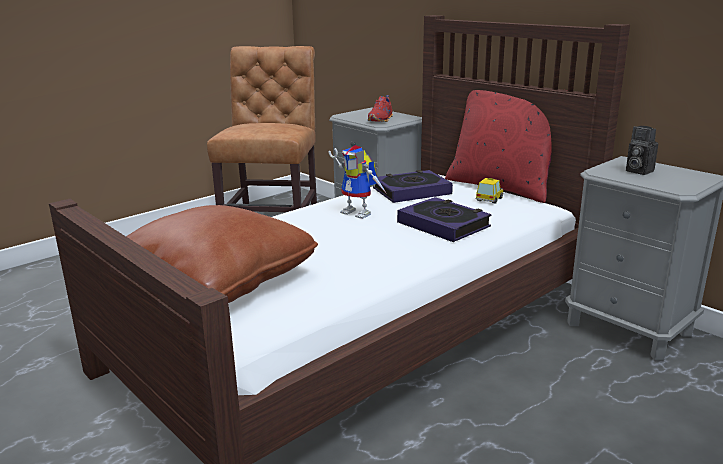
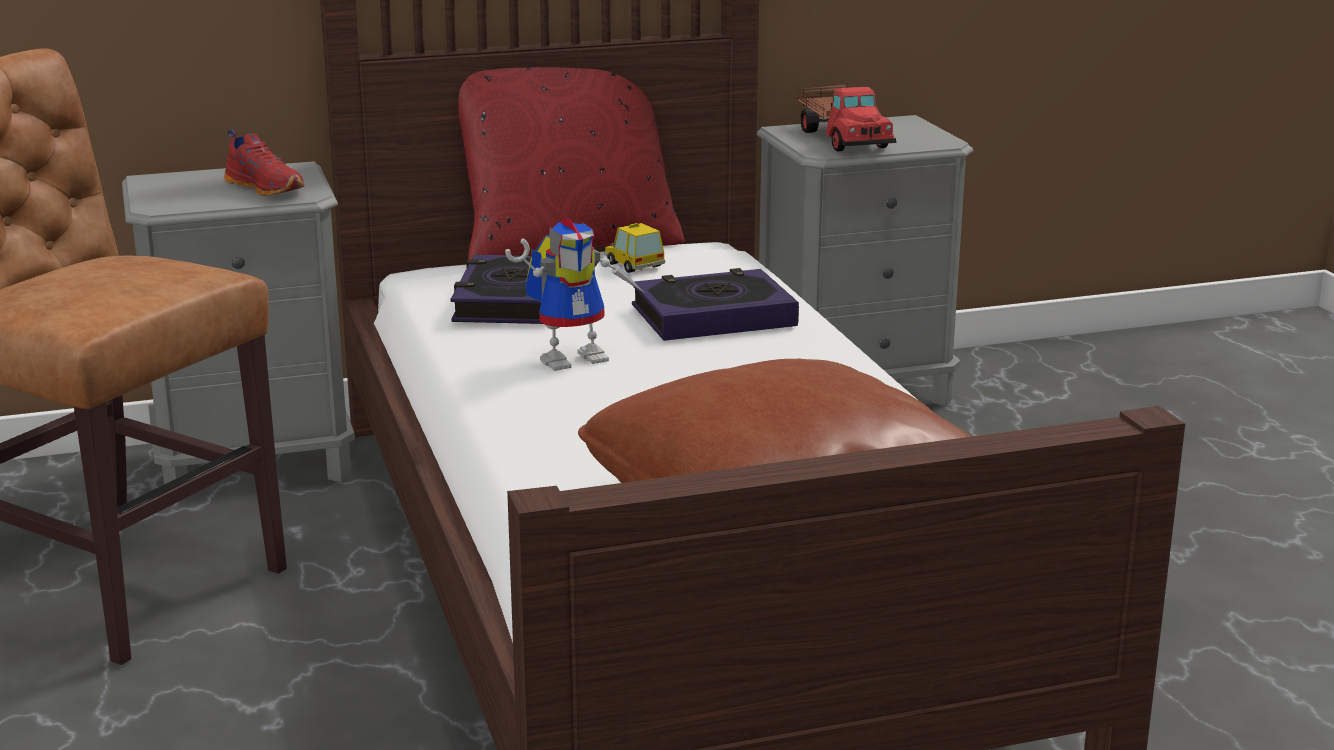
camera: 65 degrees left, 0 degrees up
(637, 171) = (844, 138): camera -> toy truck

